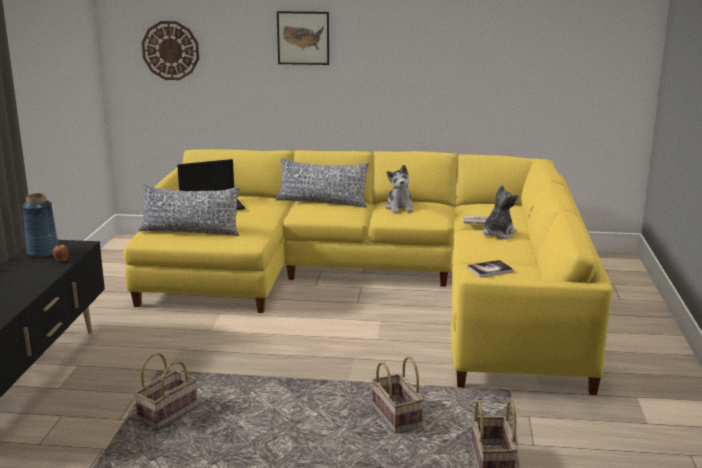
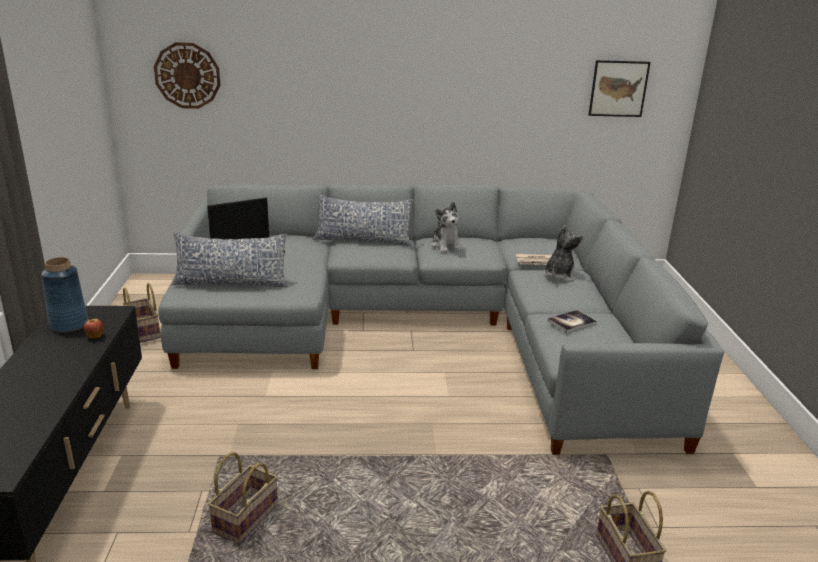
camera: 10 degrees left, 5 degrees up
(303, 38) = (336, 63): picture -> picture (618, 88)
(379, 285) = (429, 327): yellow sofa -> grey sofa
(398, 418) = (505, 502): basket -> basket (144, 332)

